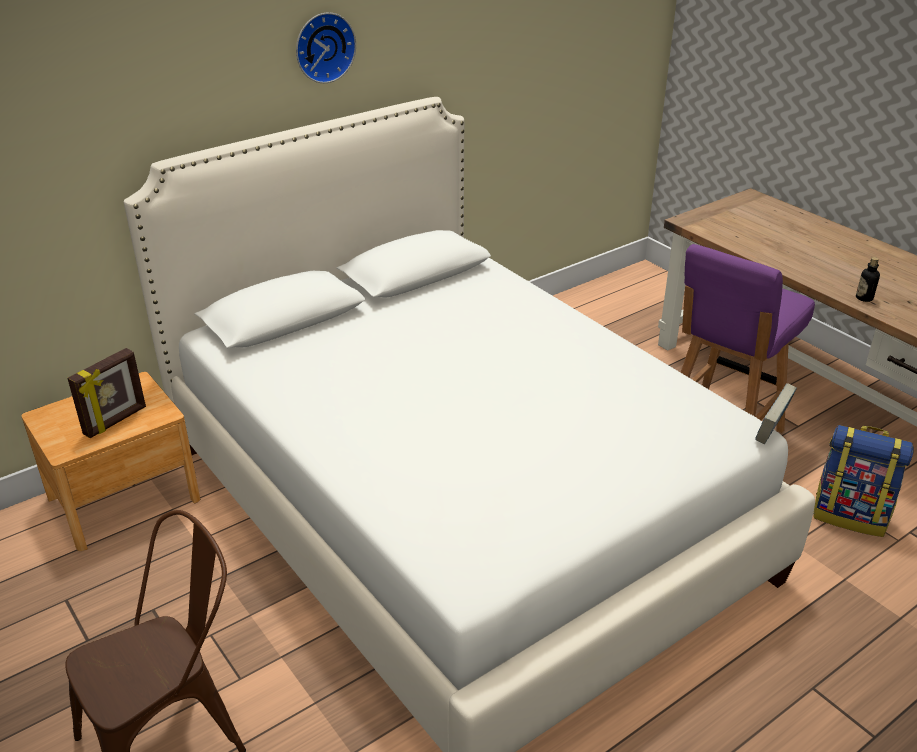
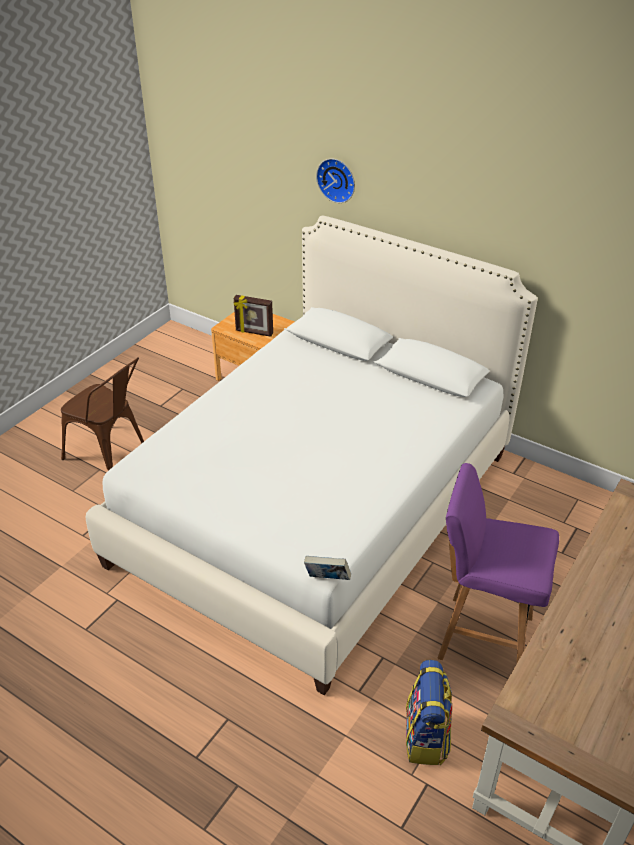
camera: 70 degrees right, 5 degrees up
(323, 47) = (448, 199): wall clock -> wall clock (337, 179)
(864, 298) = (566, 624): bottle -> none

